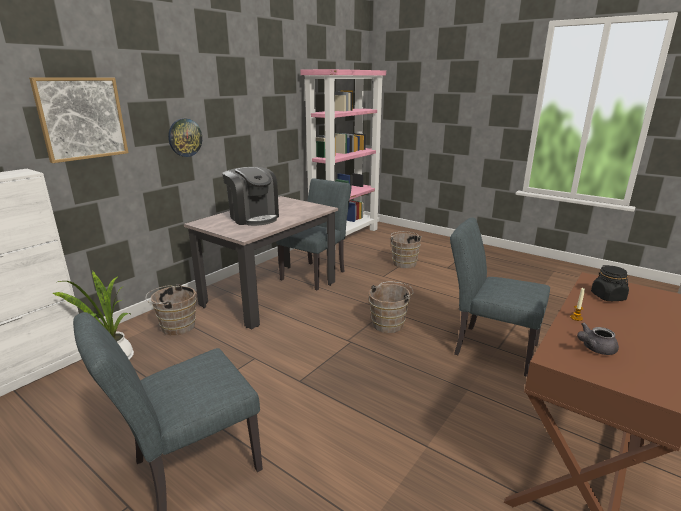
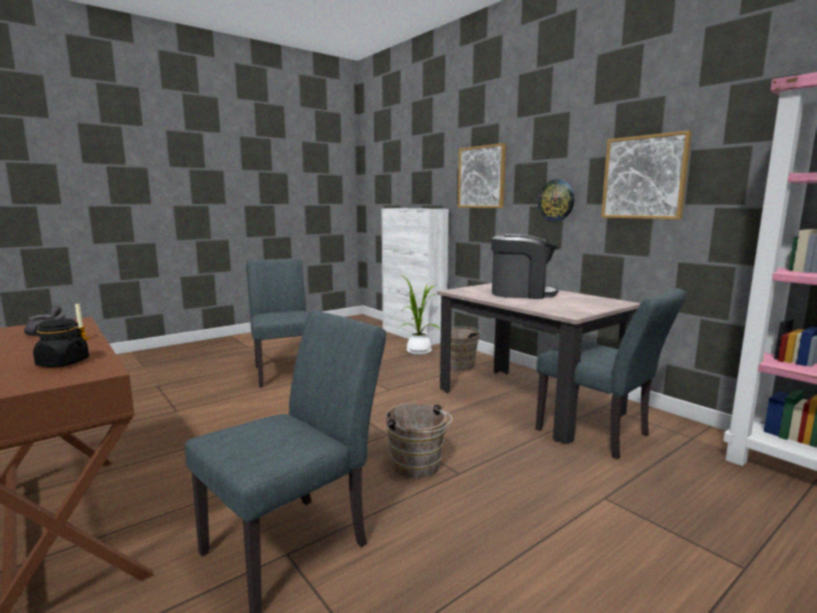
camera: 105 degrees right, 10 degrees down
(244, 114) = (644, 177): none -> picture
(253, 217) = (521, 293): coffee machine -> coffee machine turned 150 degrees counterclockwise
(404, 262) = (703, 546): brown bucket -> none

